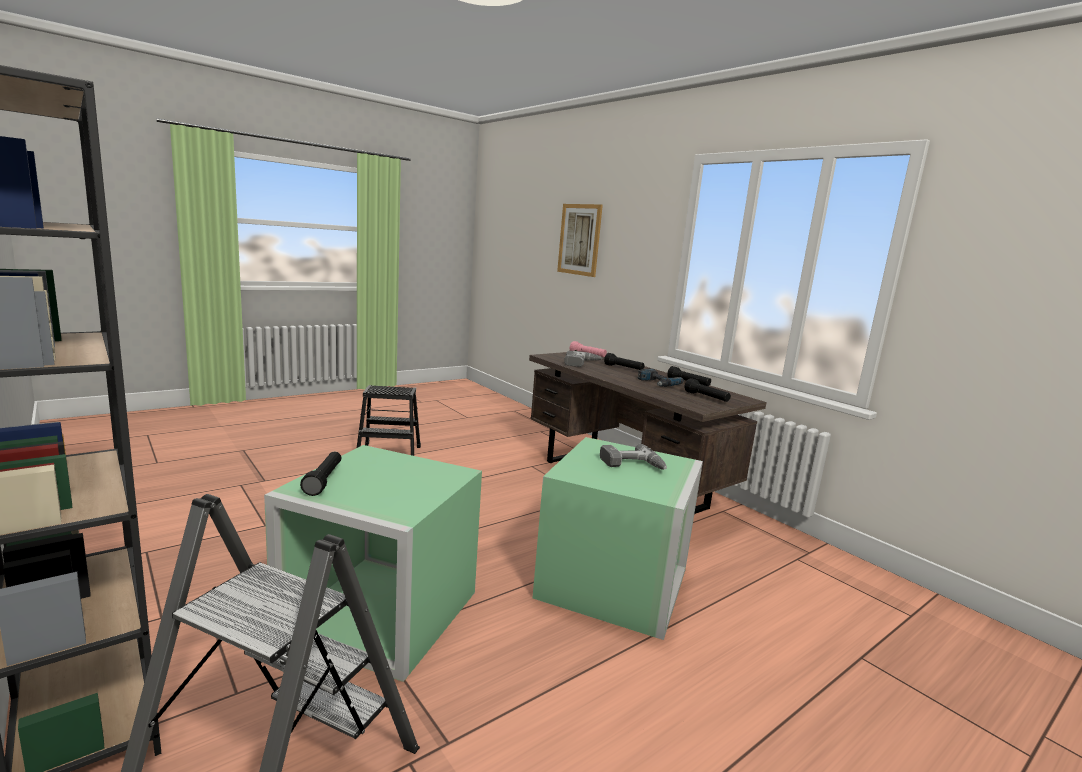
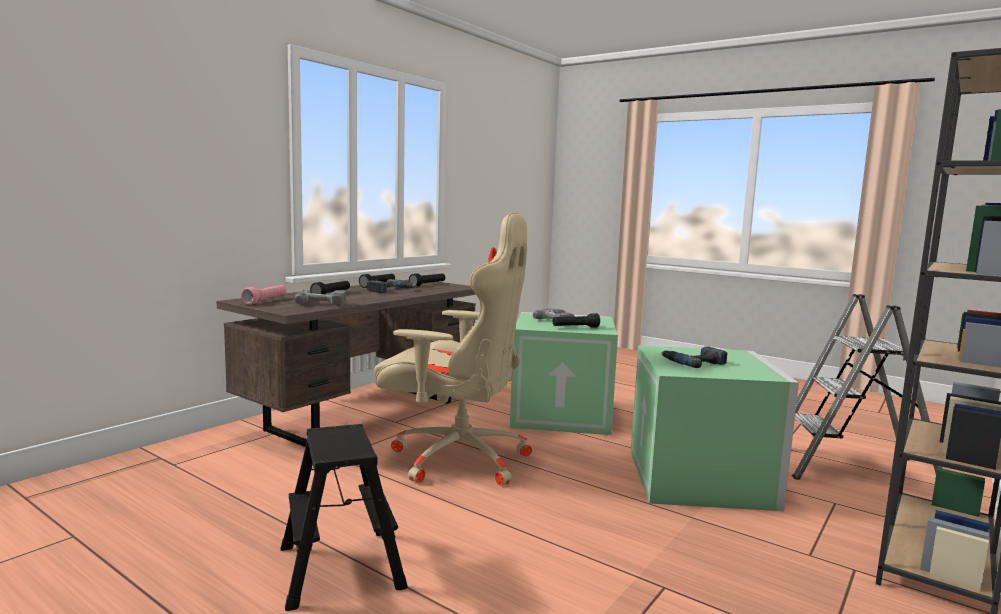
camera: 105 degrees left, 5 degrees down
(324, 480) = (744, 373): black flashlight -> black flashlight (575, 328)
(385, 471) = (694, 362): none -> power drill
(509, 500) = (450, 458): none -> beige office chair
(579, 239) = (96, 132): picture -> none

